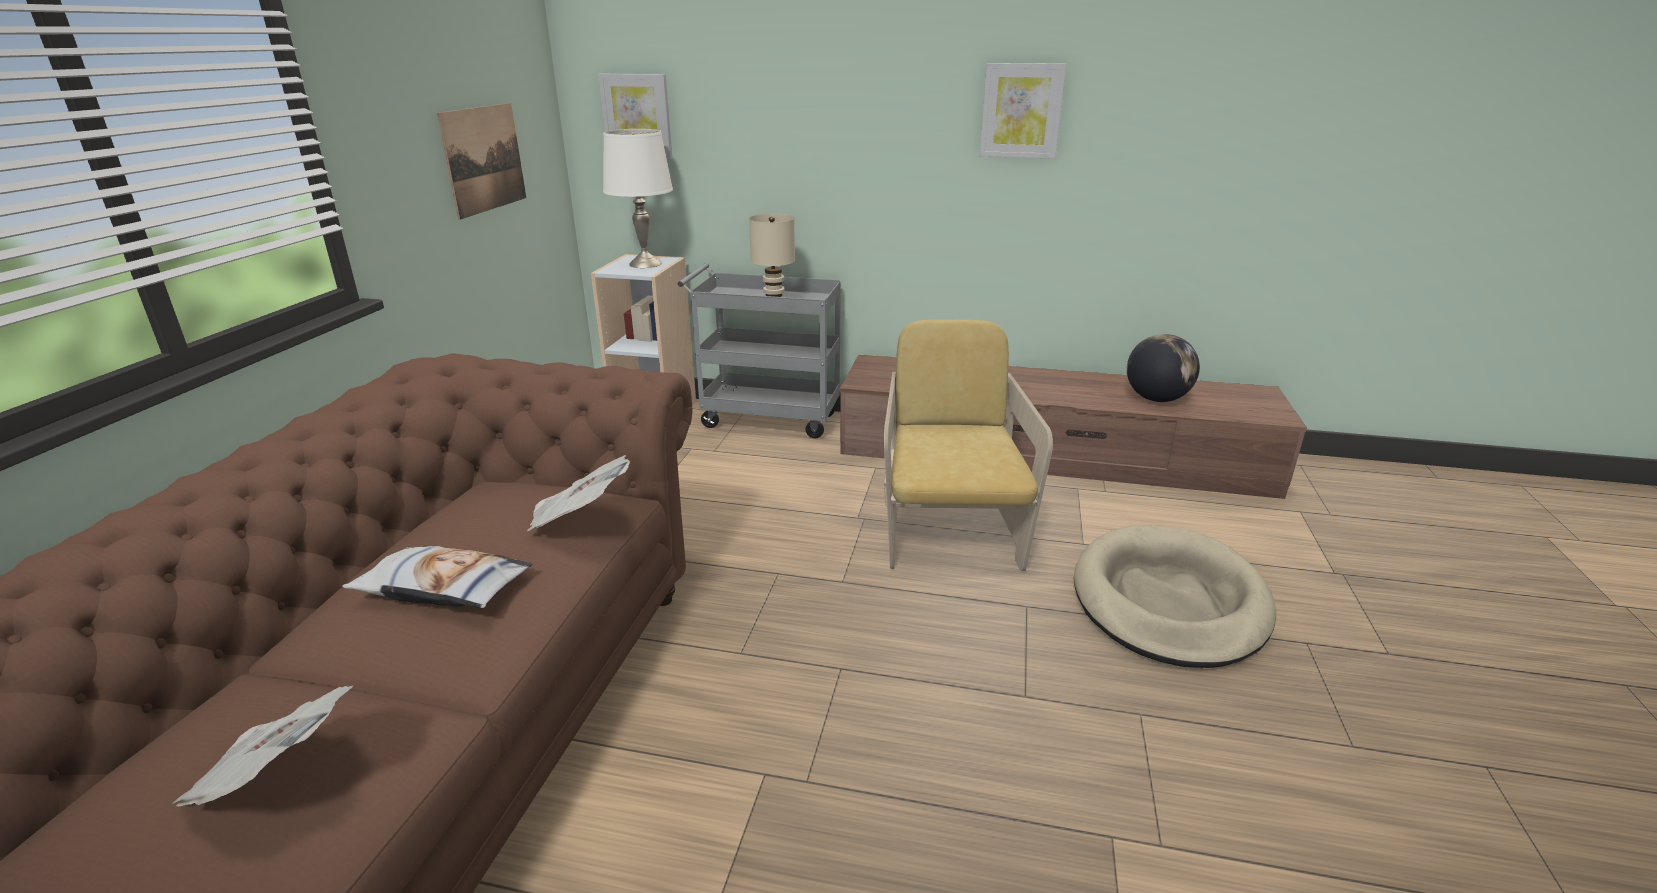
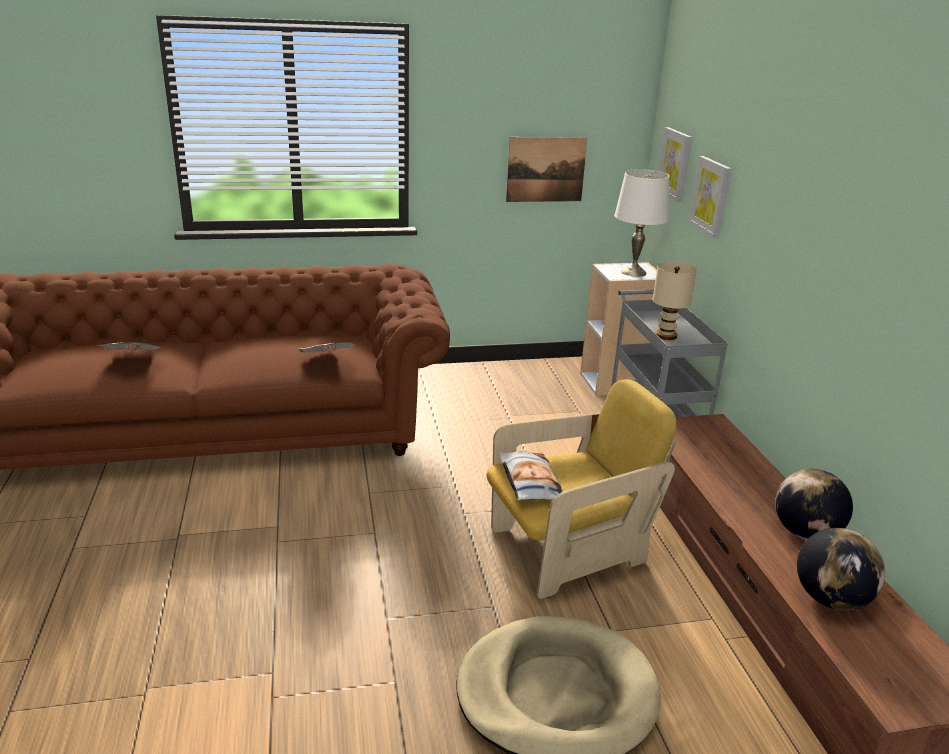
camera: 65 degrees right, 0 degrees up
(442, 588) = (255, 352): pillow -> pillow (529, 482)
(1021, 111) = (866, 244): picture -> picture (711, 196)
(1066, 381) = (805, 533): none -> globe

